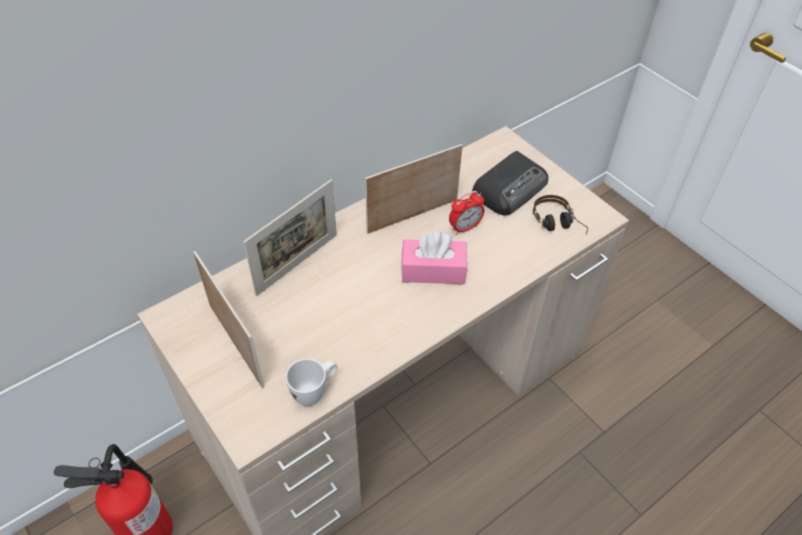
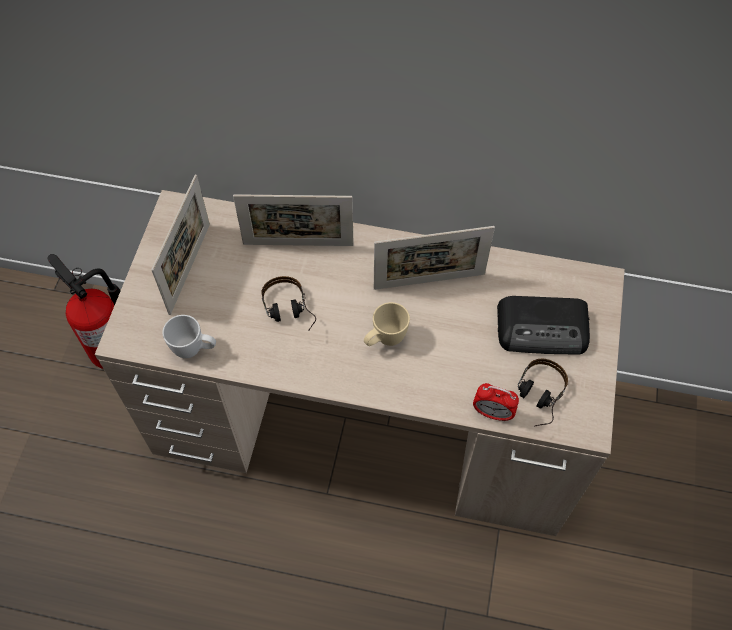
camera: 50 degrees right, 10 degrees up
(350, 309) = (289, 313): none -> headphones
(412, 216) = (429, 281): picture frame -> picture frame turned 150 degrees clockwise
(433, 270) = (384, 340): pink tissue box -> beige mug
(465, 227) = (456, 328): alarm clock -> alarm clock (492, 413)

